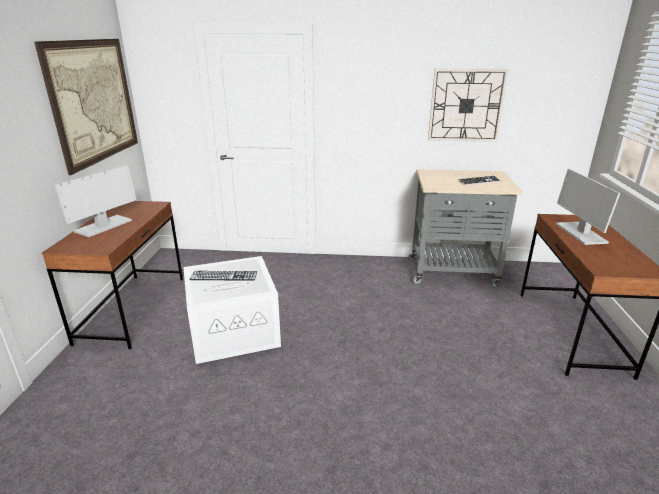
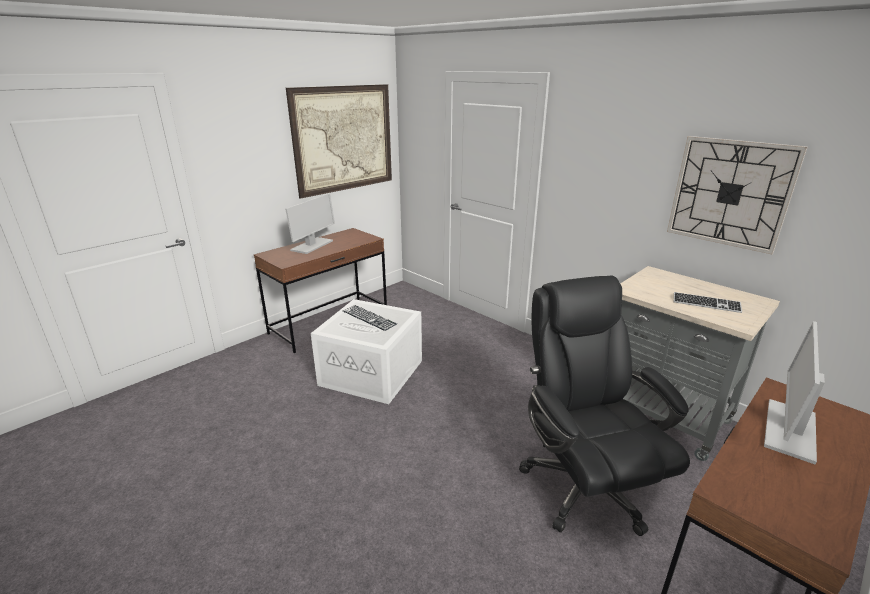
camera: 40 degrees right, 0 degrees up
(103, 226) = (312, 246): monitor -> monitor turned 45 degrees counterclockwise
(464, 330) = (585, 486): none -> black office chair

